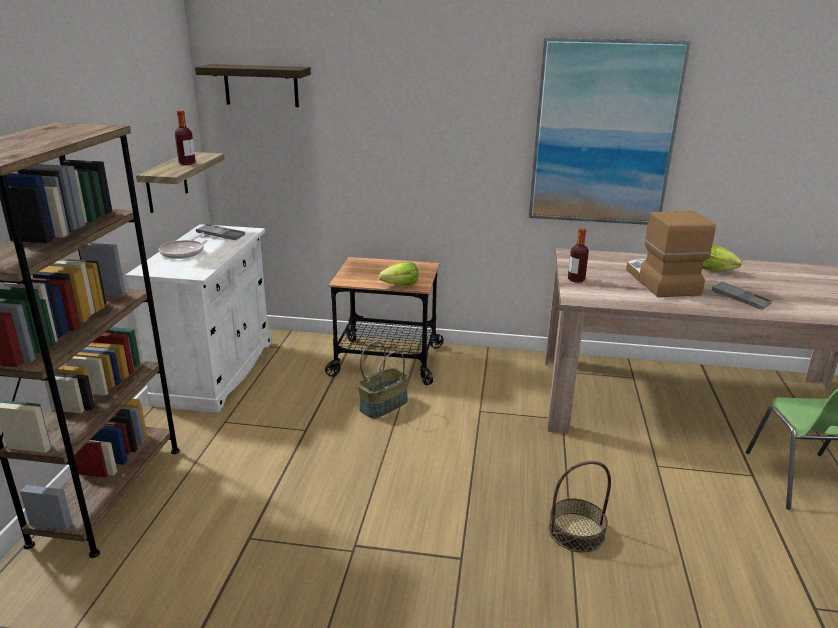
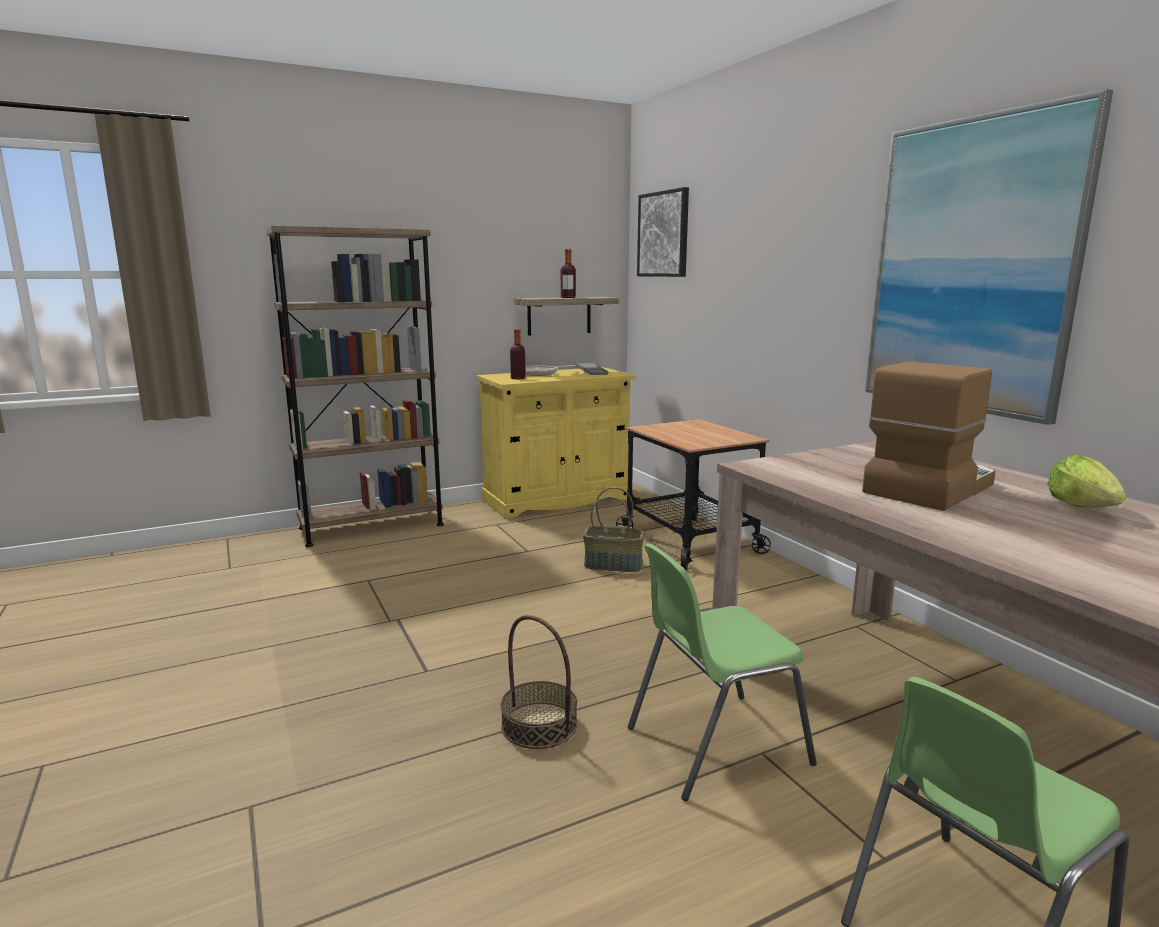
camera: 55 degrees right, 10 degrees down
(216, 371) = (556, 499): white cabinet -> yellow cabinet
(261, 85) = (663, 234): shelf -> picture
(401, 285) = (679, 441): lettuce -> none
(576, 280) = (809, 458): bottle -> bottle (518, 378)
(640, 477) = (713, 745): none -> green chair
(740, 299) = (1002, 532): grey tray -> none

